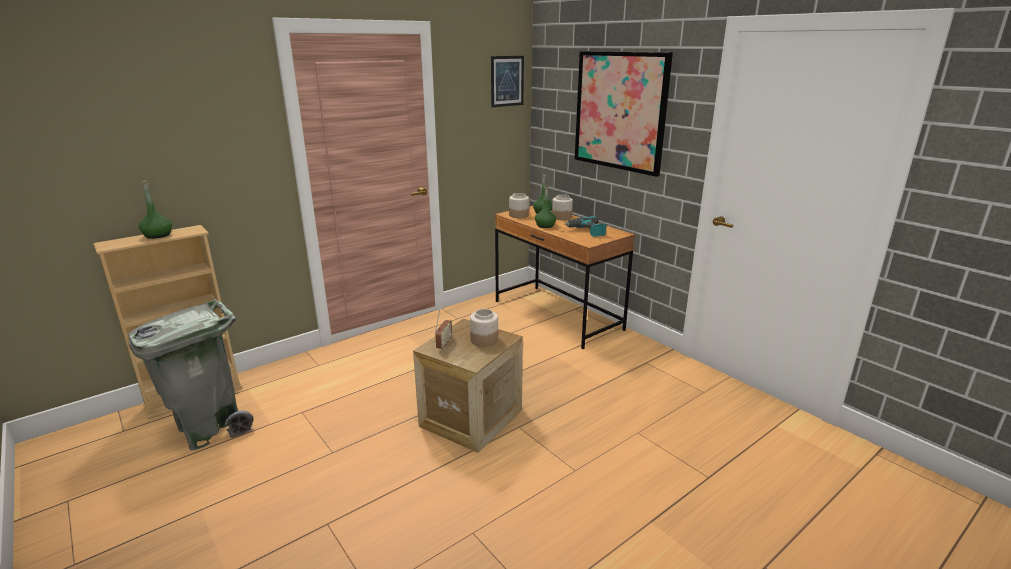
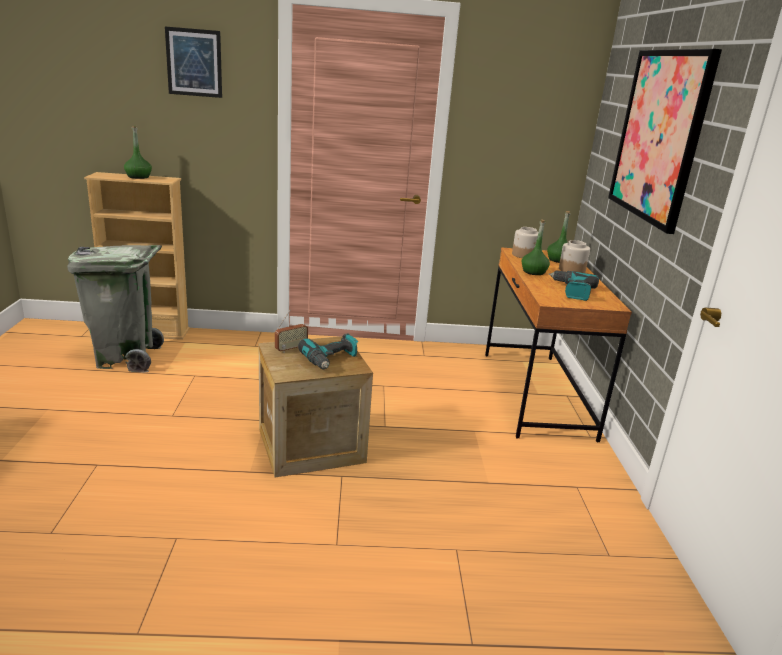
camera: 35 degrees right, 0 degrees up
(484, 339) = (331, 360): jar -> power drill
(507, 81) = (561, 87): picture -> picture (194, 62)

